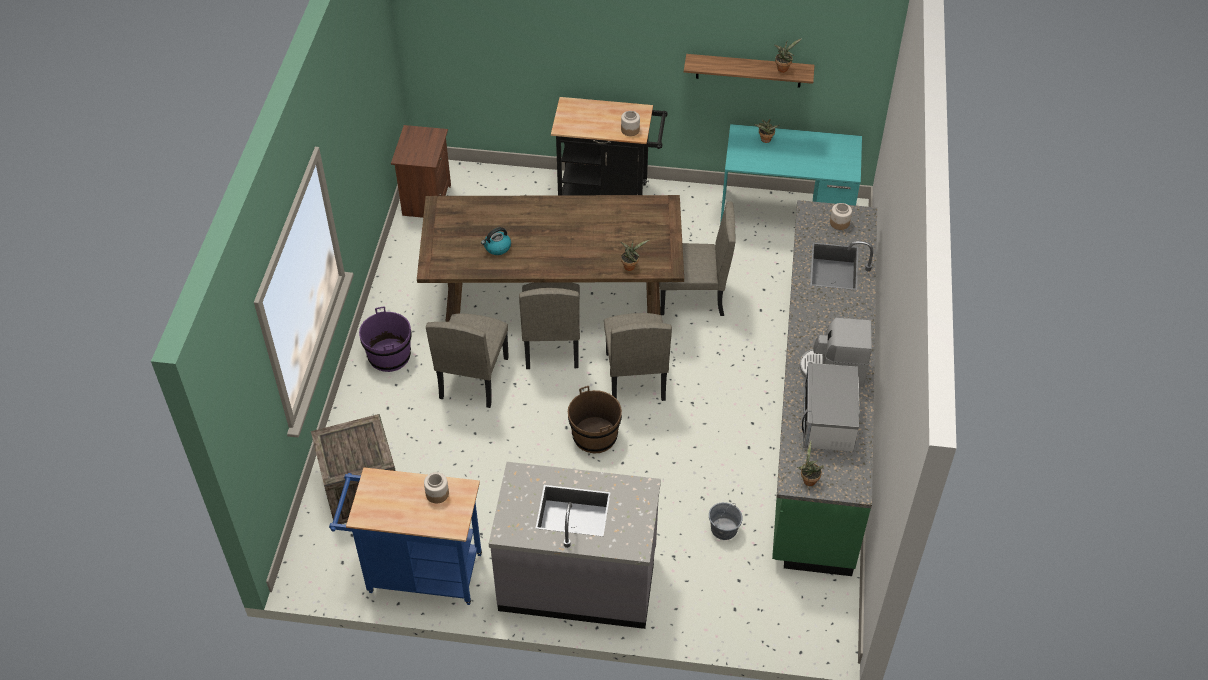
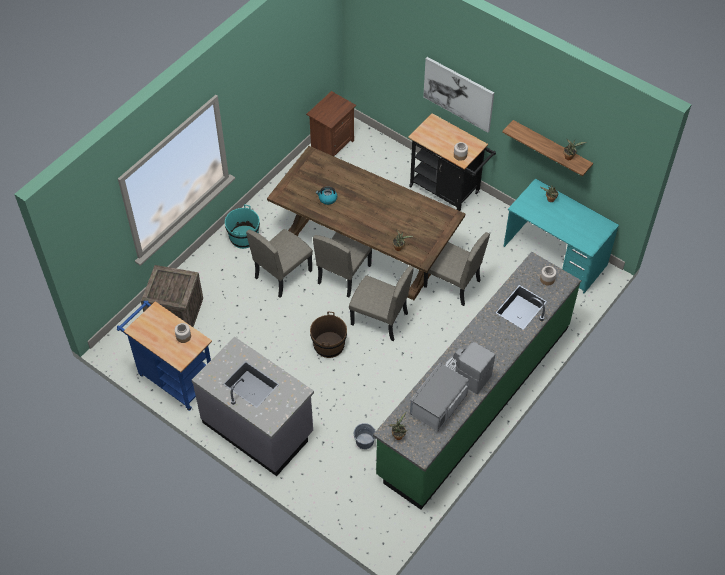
camera: 30 degrees right, 5 degrees up
(389, 356) = (244, 237): purple bucket -> turquoise bucket
(596, 51) = (458, 94): none -> picture
(634, 376) = (379, 319): beige chair -> beige chair turned 90 degrees counterclockwise

